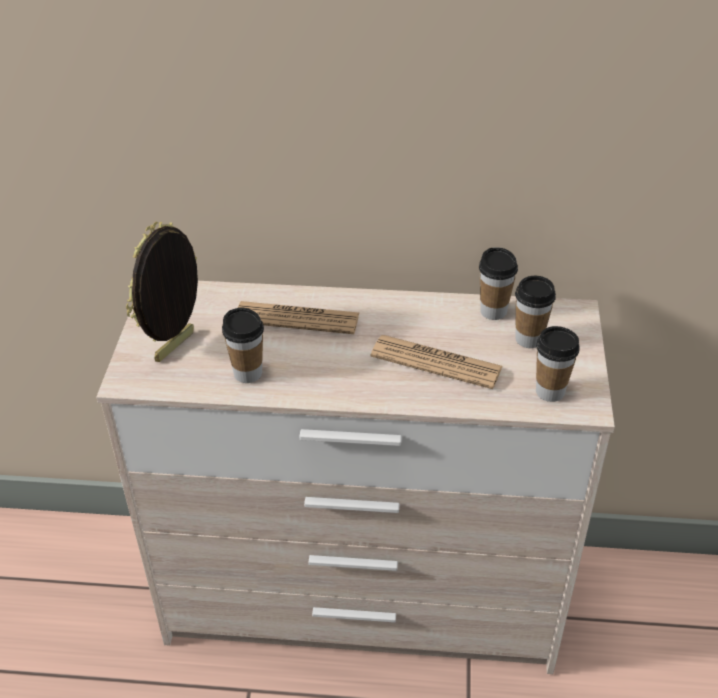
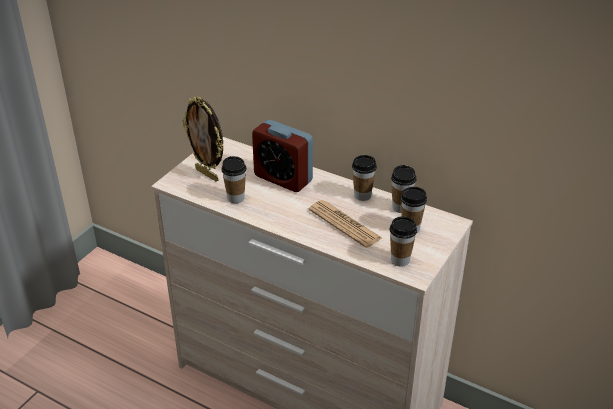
camera: 25 degrees right, 5 degrees down
(176, 347) = (208, 174): picture frame -> picture frame turned 105 degrees counterclockwise
(297, 318) = (283, 178): newspaper -> alarm clock
(429, 310) = (362, 195): none -> cup

